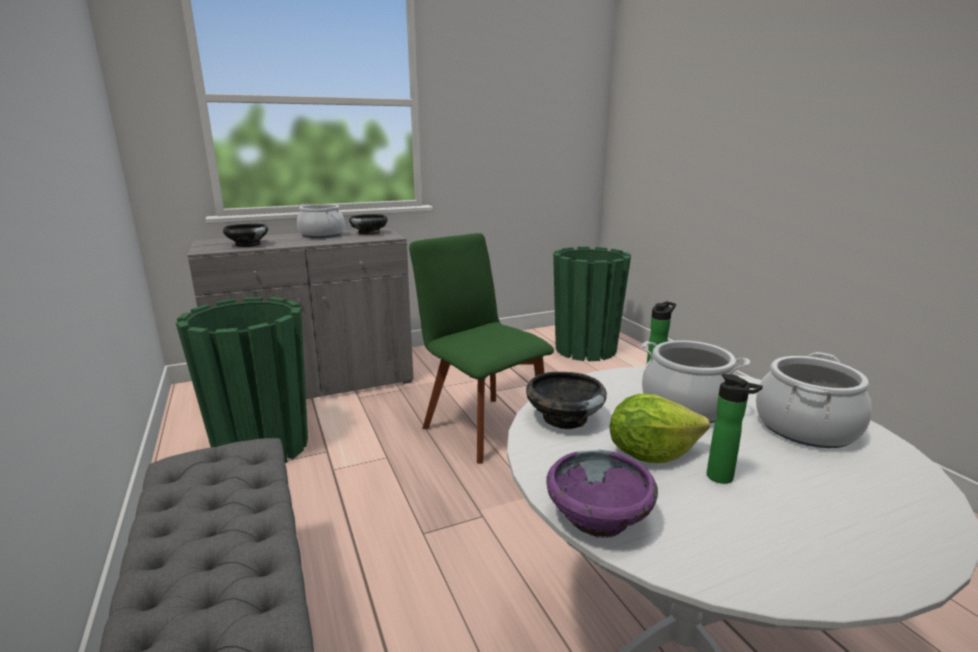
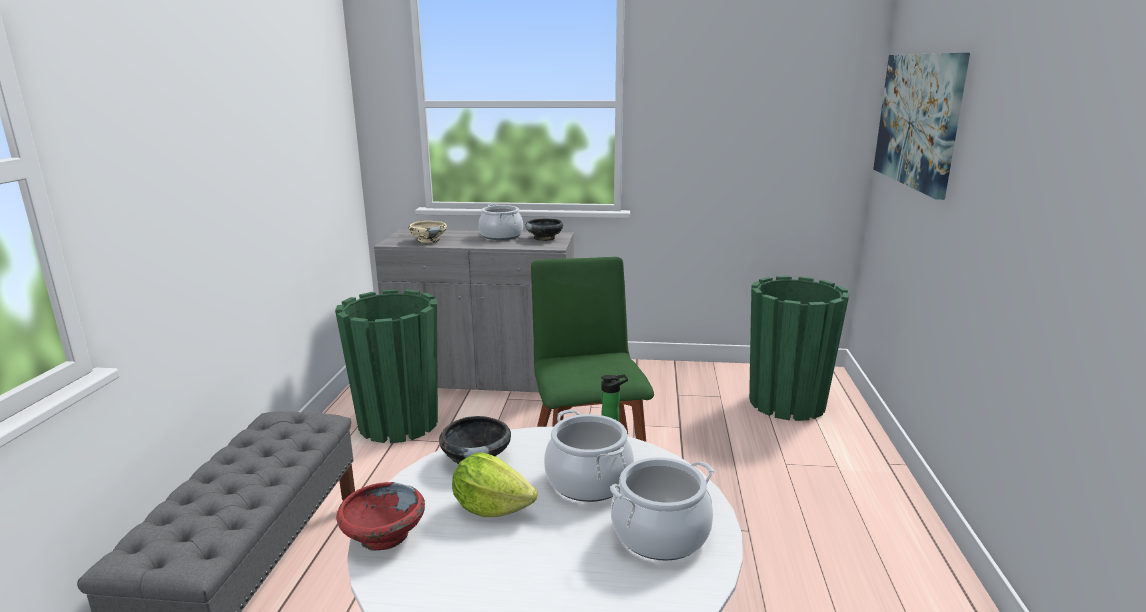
camera: 30 degrees right, 0 degrees up
(248, 245) = (428, 240): black bowl -> beige bowl
(598, 517) = (383, 536): purple bowl -> red bowl
(668, 109) = (918, 120): none -> picture
(723, 478) = (511, 545): bottle -> none

